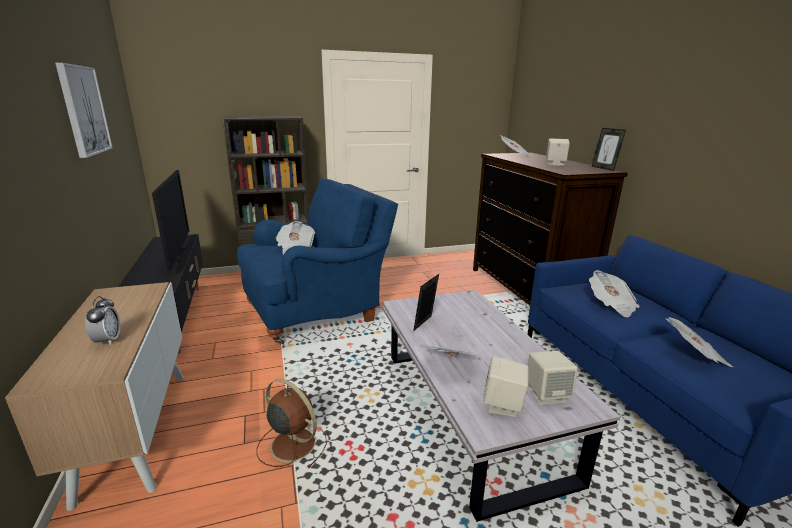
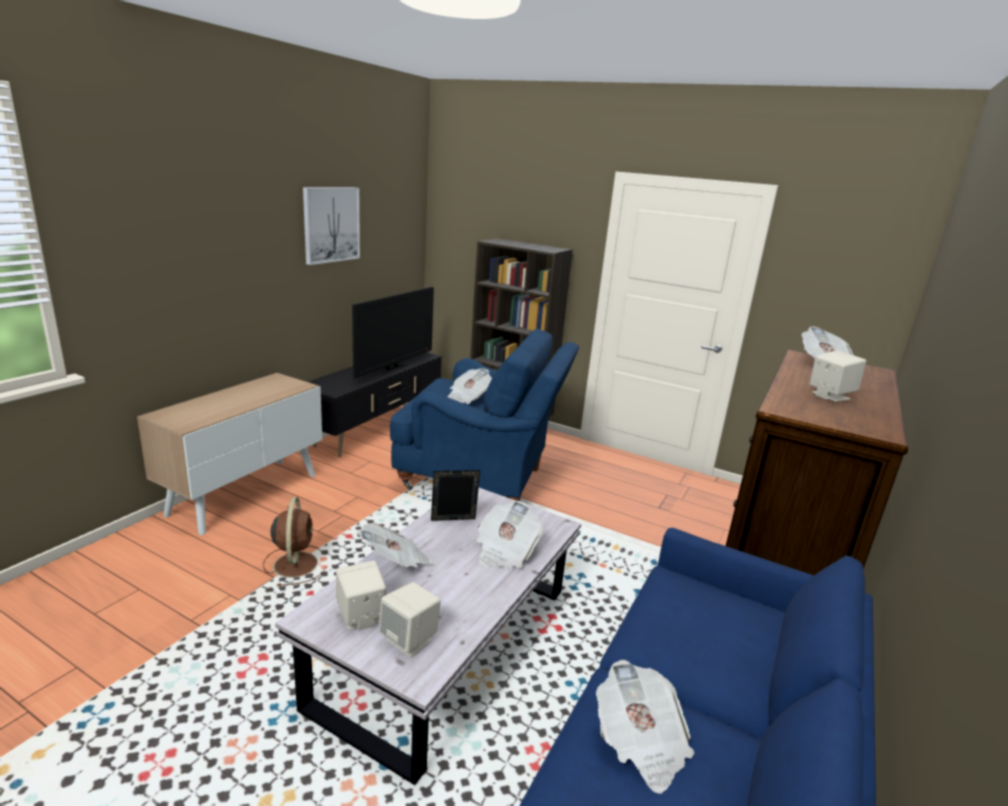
camera: 45 degrees right, 0 degrees up
(108, 340) = (218, 409): alarm clock -> none
(604, 168) = (891, 428): picture frame -> none
(611, 305) = (690, 633): newspaper -> newspaper (505, 551)

